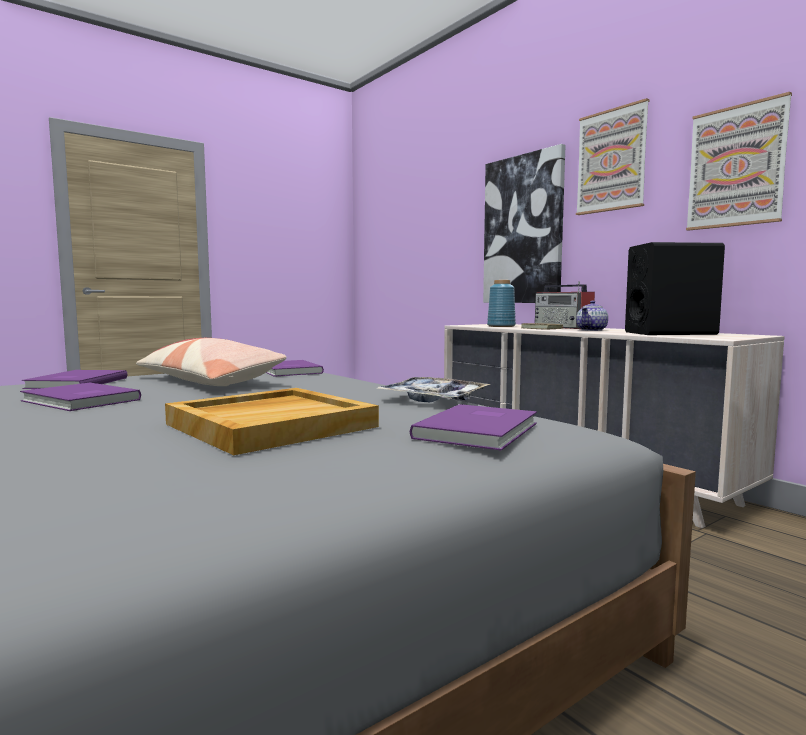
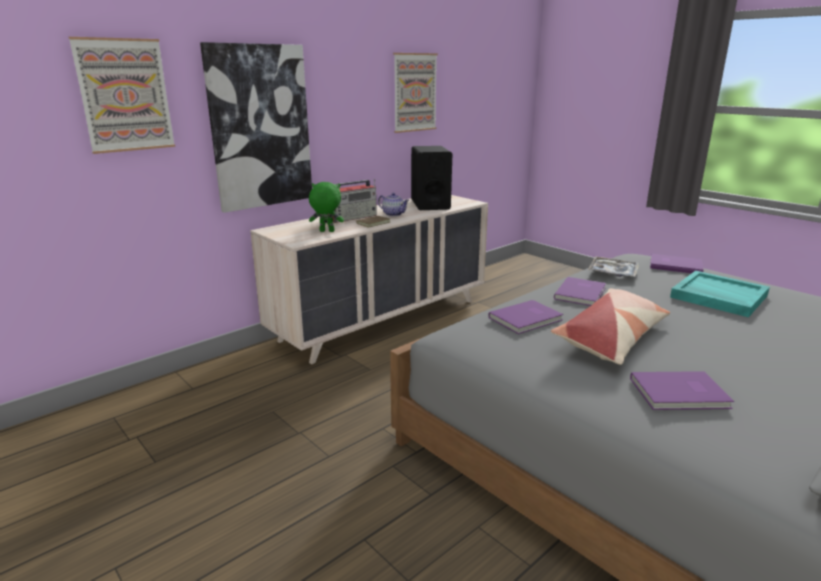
camera: 95 degrees left, 15 degrees up
(79, 401) = (736, 360): purple book -> purple book (581, 293)
(272, 425) = (717, 296): beige tray -> turquoise tray
(501, 326) = (326, 231): blue vase -> green plush toy
(611, 160) = (341, 71): picture -> picture (125, 95)

